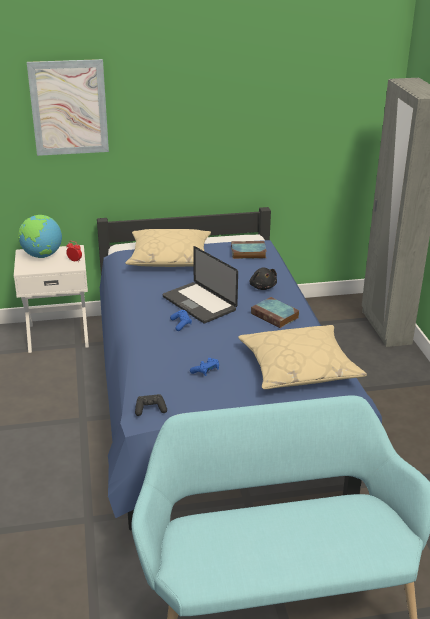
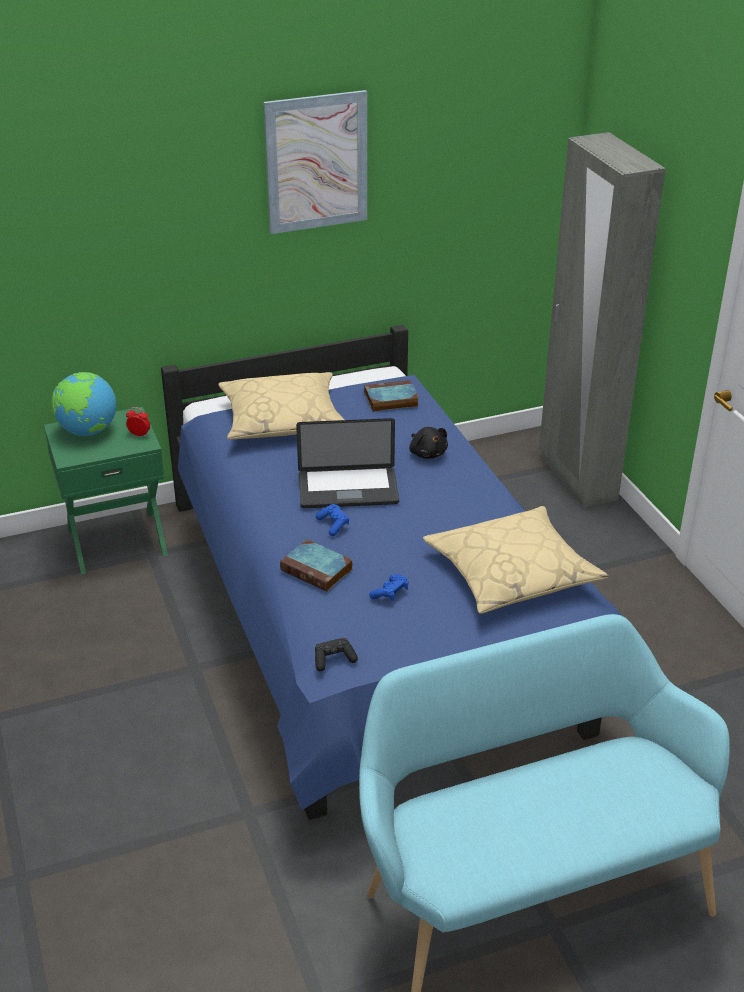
camera: 10 degrees left, 5 degrees up
(58, 334) = (116, 540): white nightstand -> green nightstand
(69, 108) = (114, 213): picture -> picture (316, 162)
(199, 303) = (348, 489): laptop -> laptop turned 45 degrees counterclockwise
(276, 316) = (459, 497): book -> book (318, 570)

